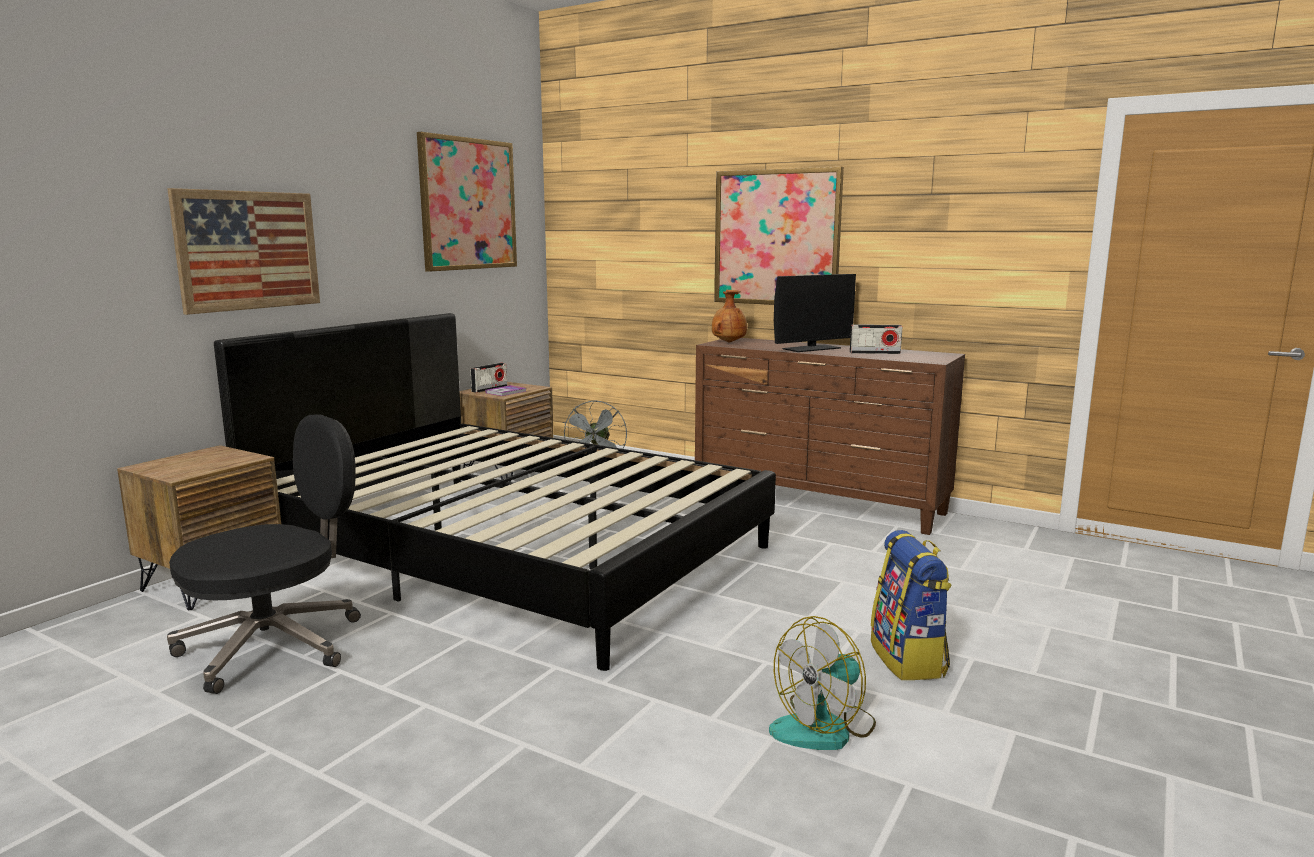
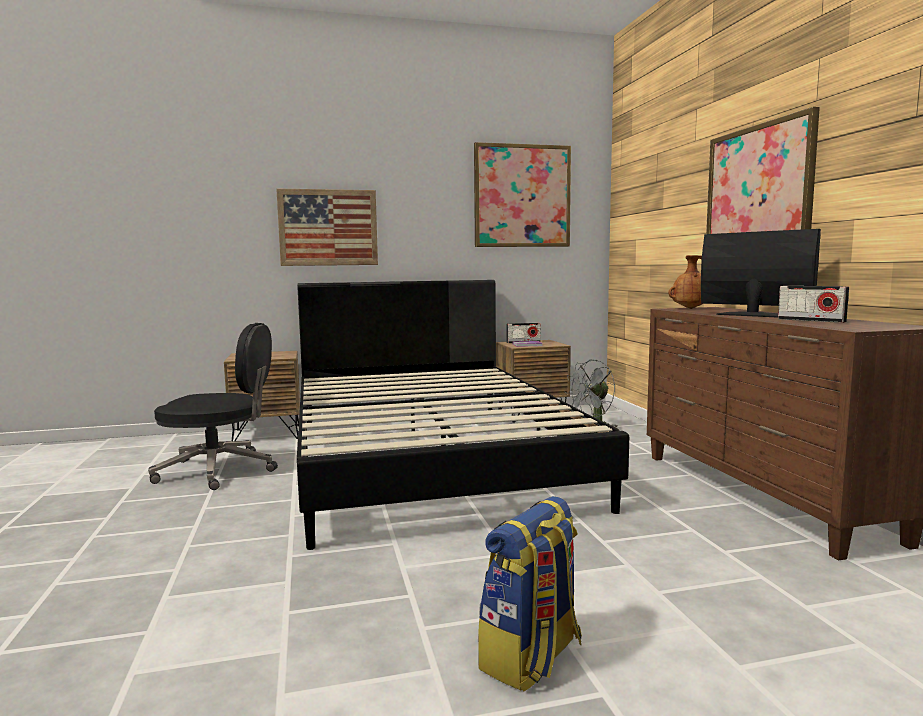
camera: 45 degrees right, 5 degrees down
(811, 348) = (752, 315): monitor -> monitor turned 150 degrees counterclockwise
(824, 728) = (331, 666): fan -> none

